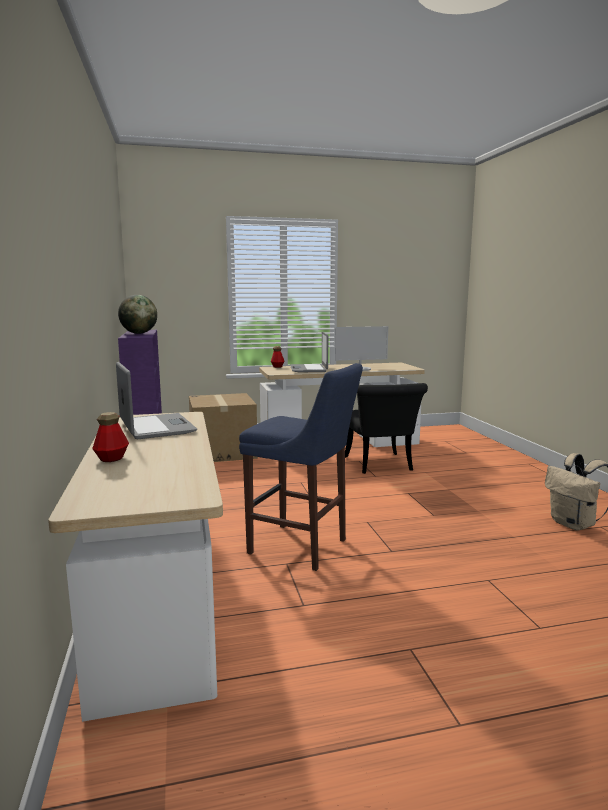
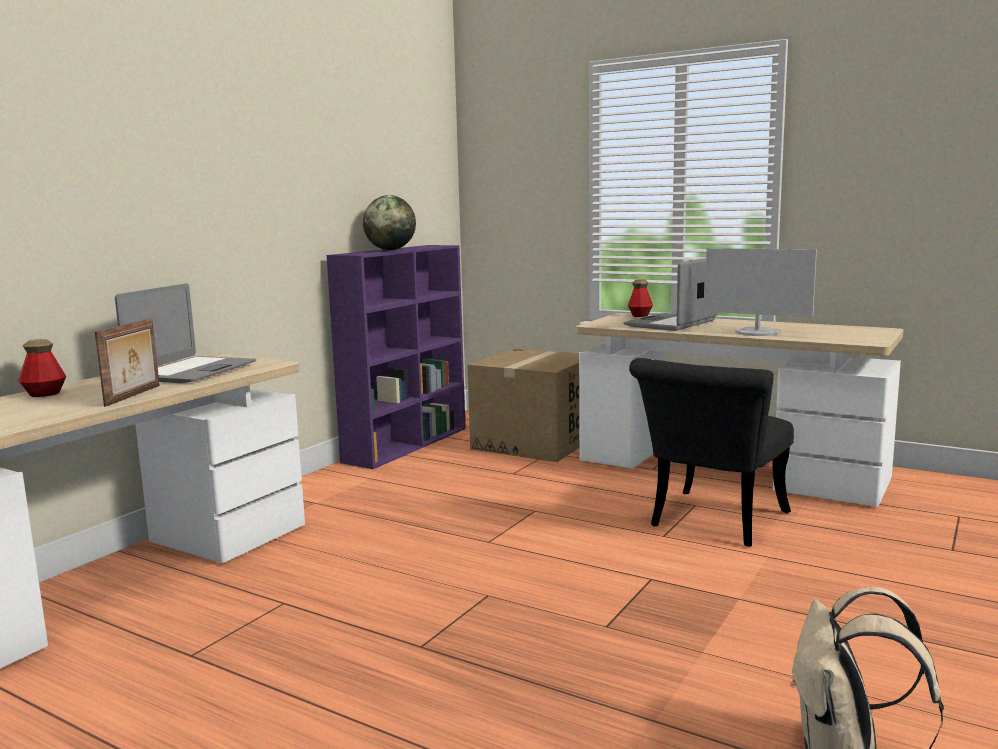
camera: 45 degrees right, 0 degrees up
(190, 445) = (134, 395): none -> picture frame
(302, 547) = (339, 592): blue stool -> none

